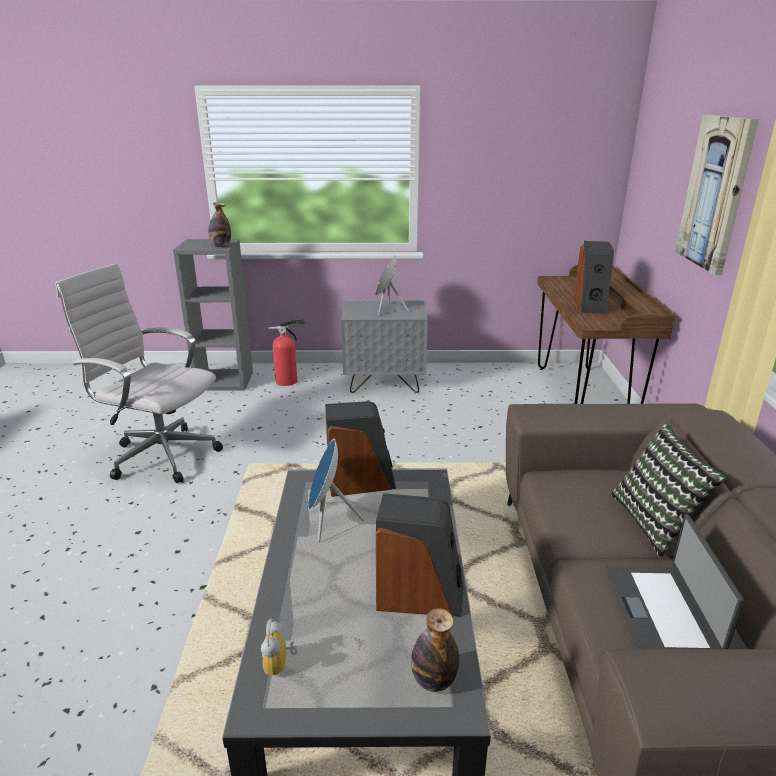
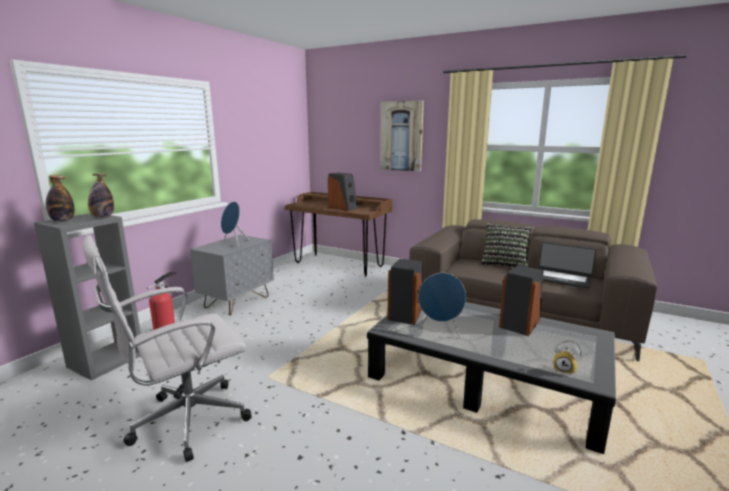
camera: 60 degrees left, 10 degrees down
(433, 680) = (581, 335): bottle -> bottle (62, 220)

